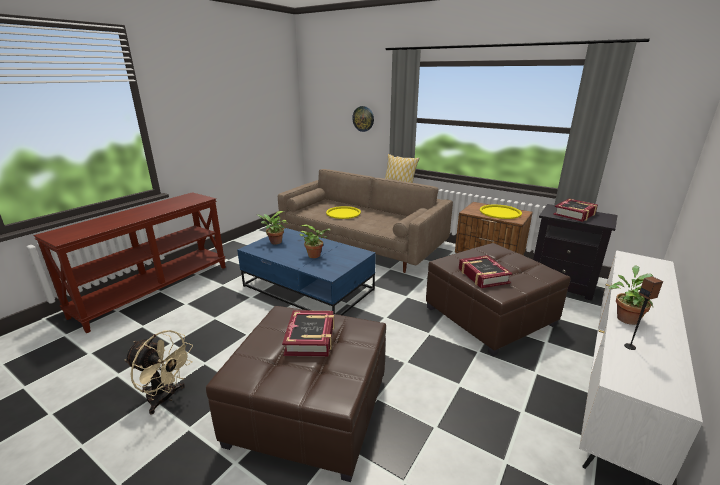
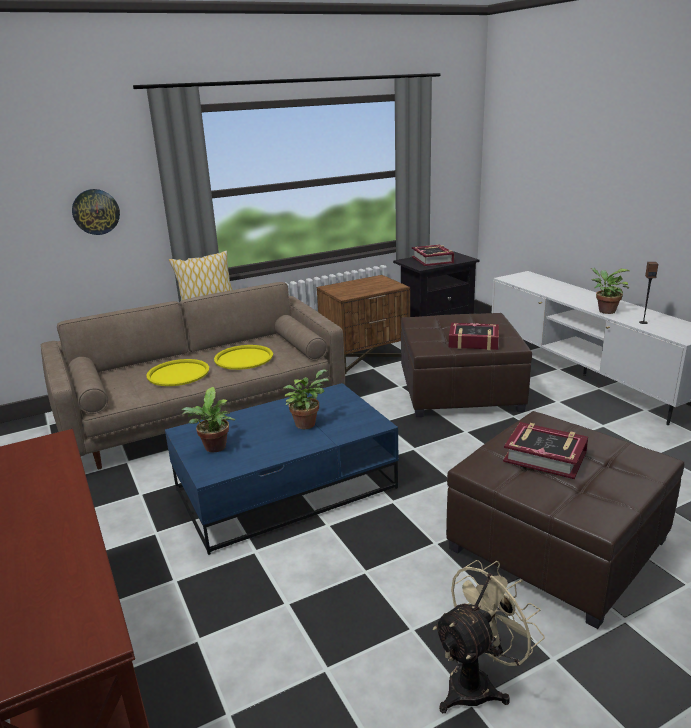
camera: 60 degrees left, 0 degrees up
(500, 212) = (367, 285): yellow tray -> yellow tray (244, 358)

